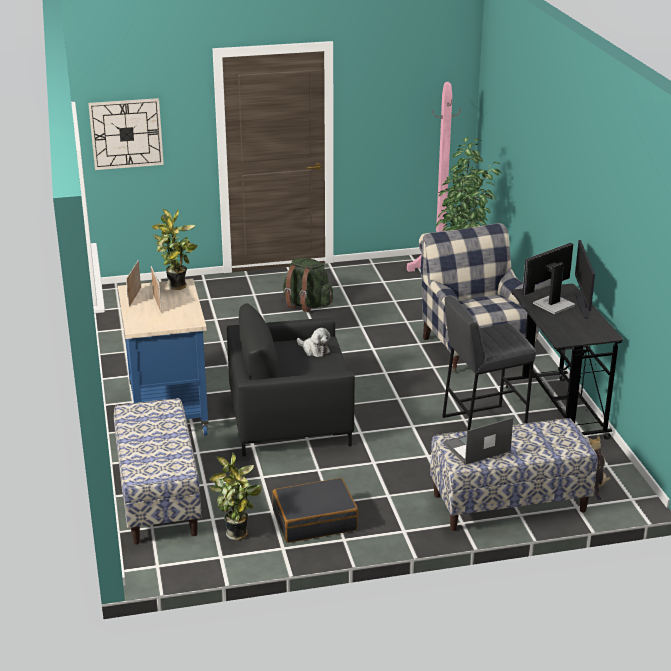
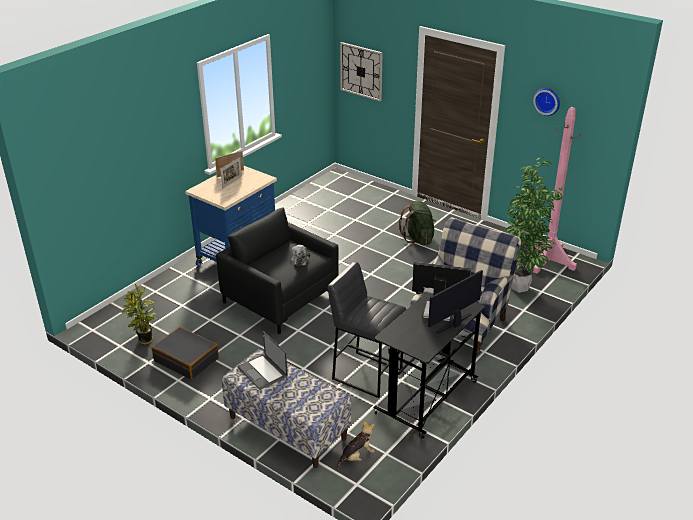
camera: 50 degrees right, 5 degrees up
(158, 497) = (153, 297): bench -> none
(178, 287) = (259, 178): potted plant -> none
(393, 90) = (547, 100): none -> wall clock
(476, 448) = (263, 372): laptop -> laptop turned 150 degrees counterclockwise

